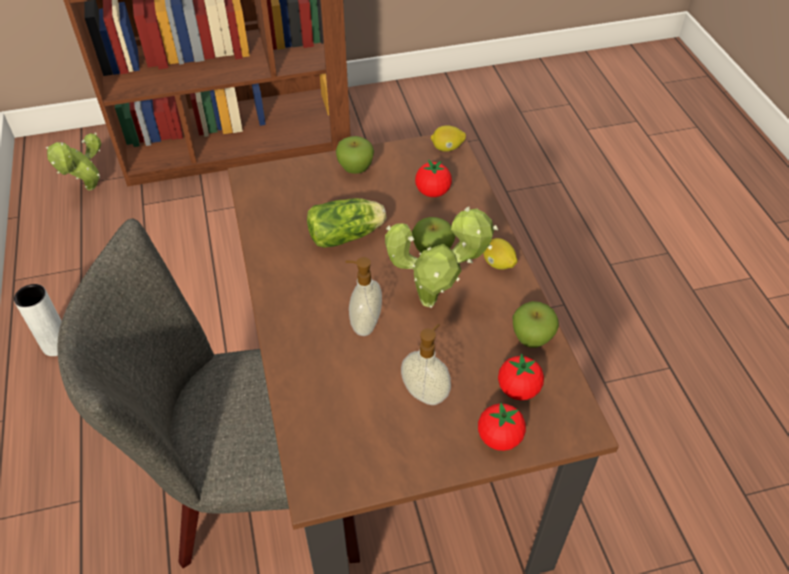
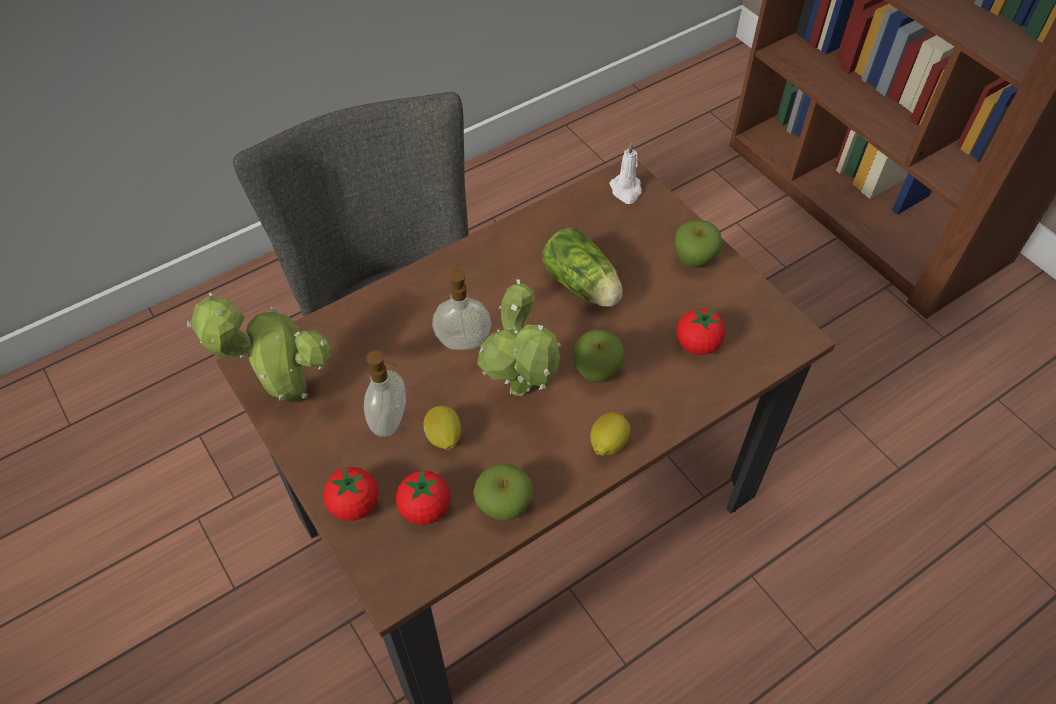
camera: 70 degrees right, 5 degrees up
(56, 345) = (510, 188): grey vase -> none
(89, 190) = (704, 120): potted plant -> potted plant (287, 394)
(264, 182) = (626, 190): none -> white candle
(447, 148) = (786, 337): lemon -> lemon (443, 437)

